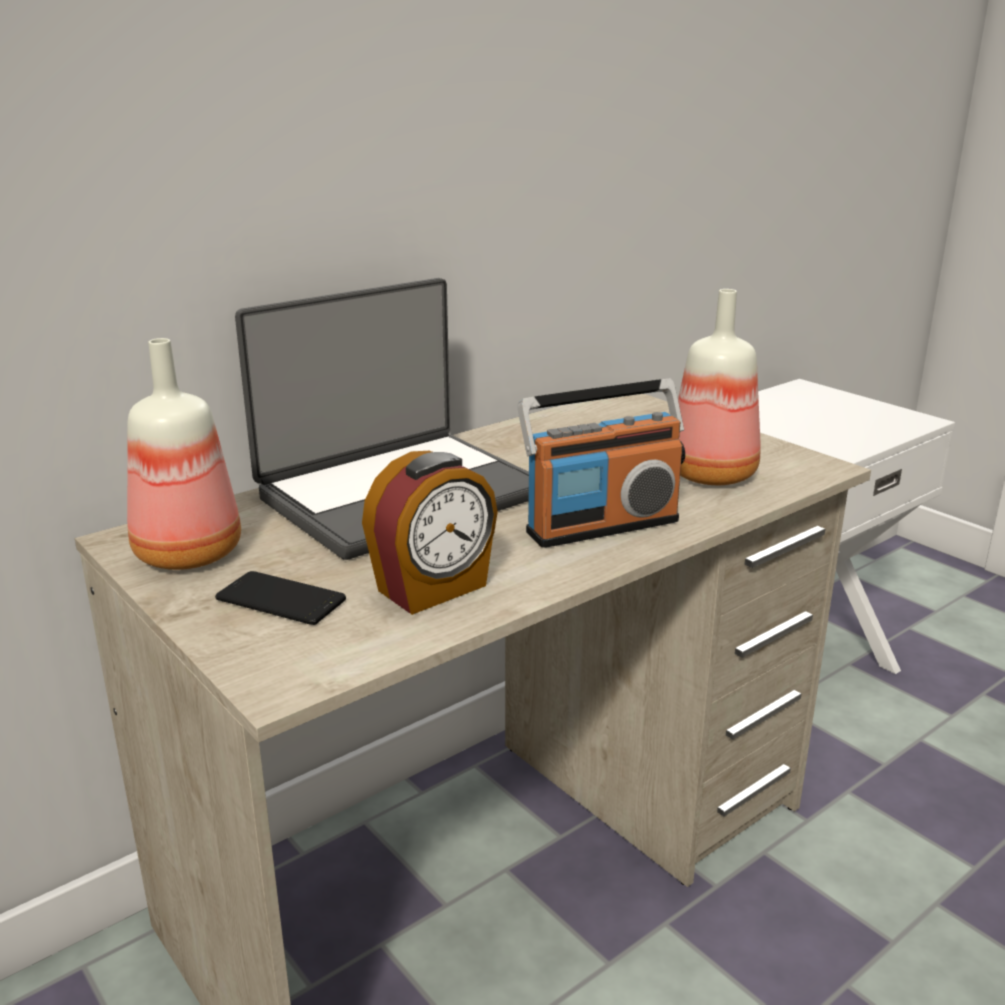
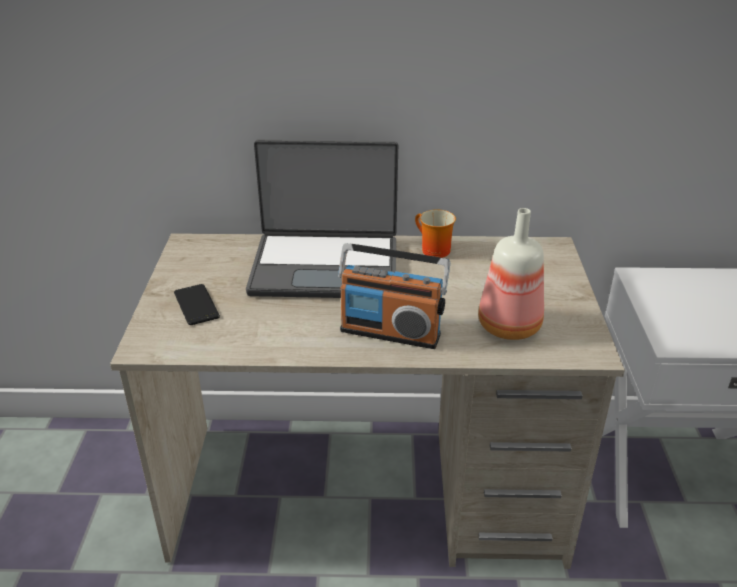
camera: 40 degrees right, 10 degrees up
(185, 555) = (195, 262): bottle -> none
(434, 589) = (259, 331): alarm clock -> none
(503, 439) = (431, 250): none -> mug

